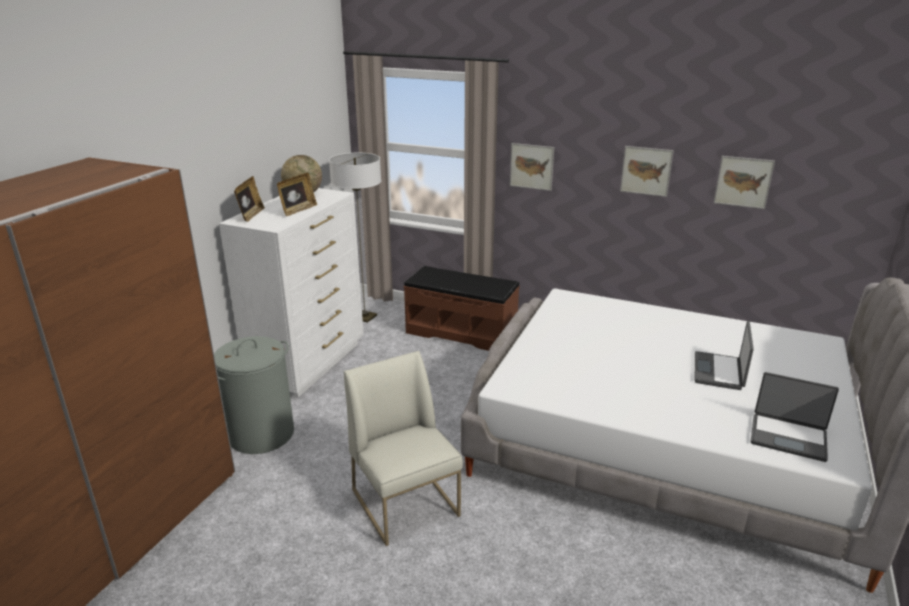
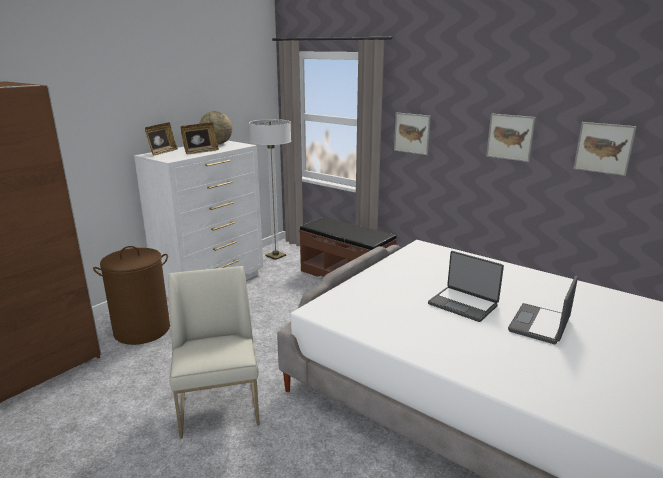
camera: 15 degrees right, 5 degrees down
(261, 434) = (142, 330): grey laundry basket -> brown laundry basket
(788, 437) = (588, 398): laptop -> laptop (463, 304)

